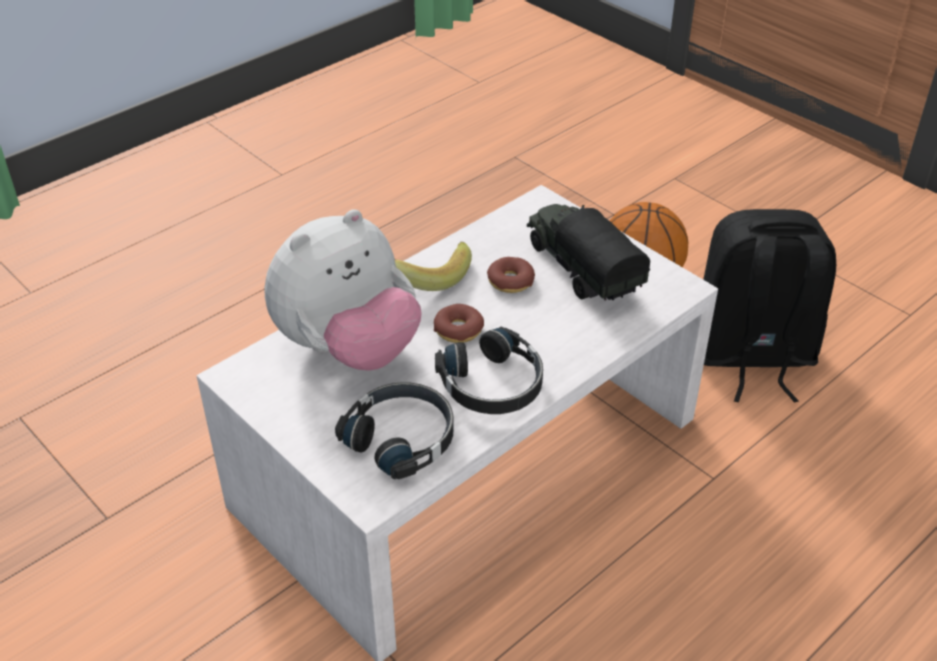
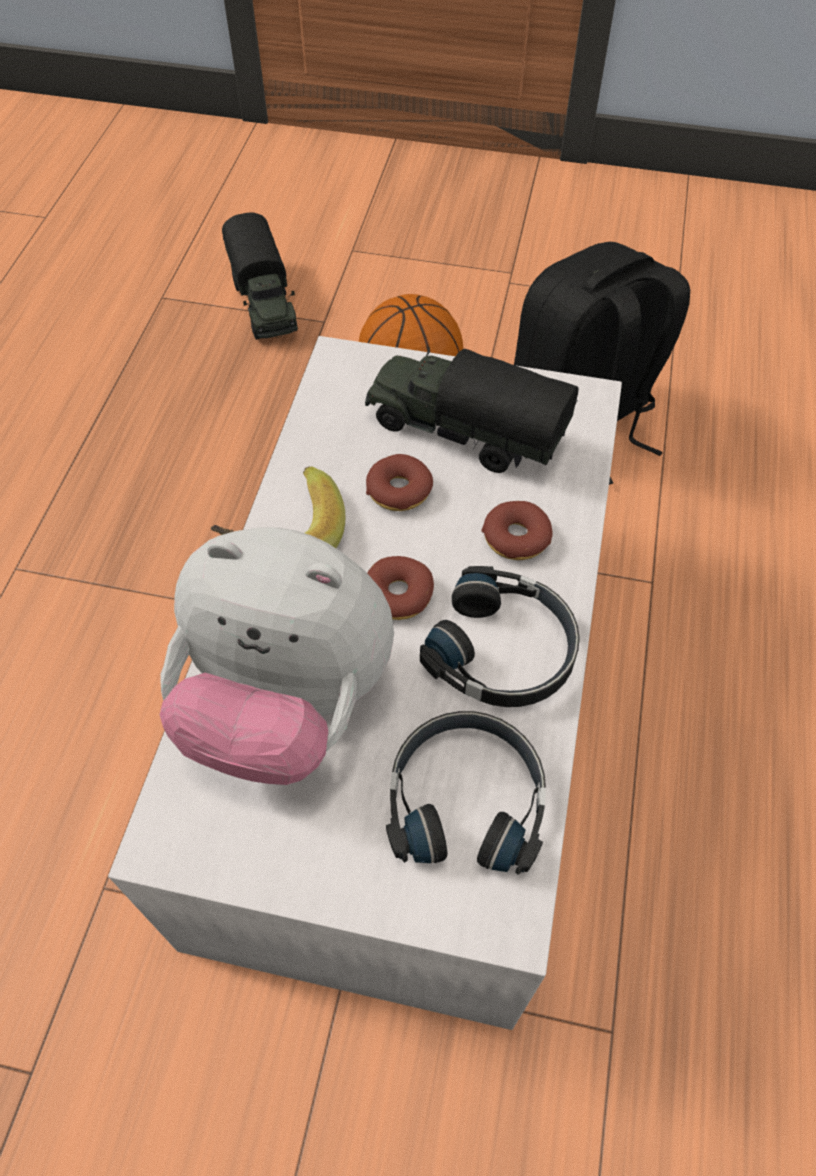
camera: 35 degrees left, 15 degrees up
(348, 349) = (286, 704): plush toy -> plush toy turned 90 degrees clockwise
(558, 336) = (516, 538): none -> donut
(581, 187) = (265, 303): none -> toy truck

